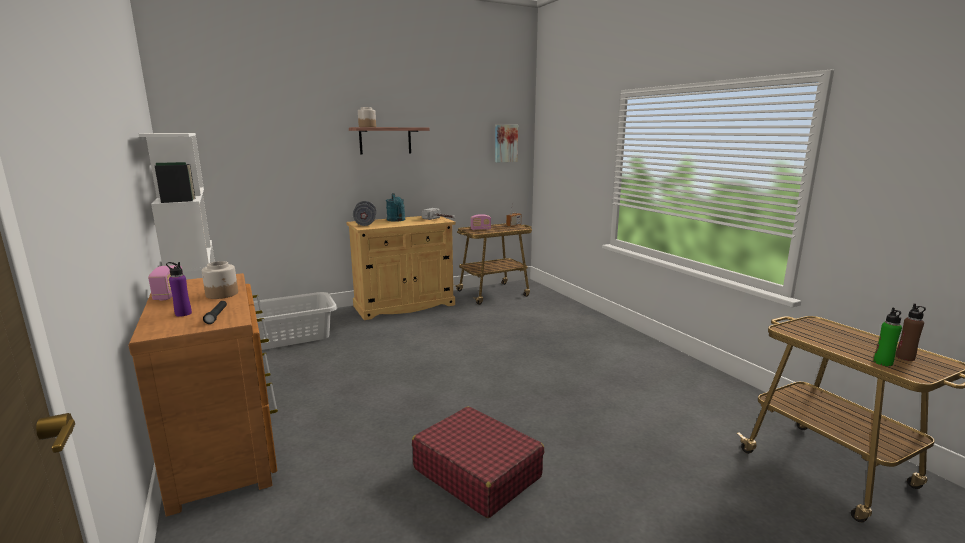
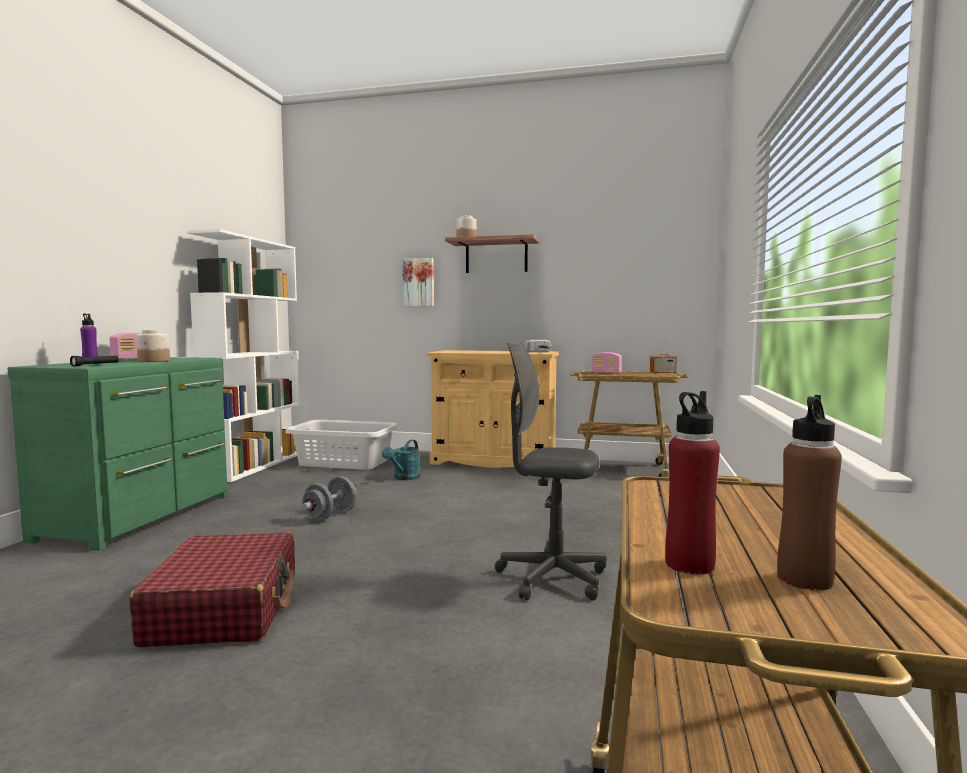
camera: 40 degrees right, 10 degrees down
(227, 445) = (142, 516): brown dresser -> green dresser
(365, 223) = (453, 351): grey dumbbell -> grey dumbbell (330, 515)
(396, 220) = (494, 351): turquoise watering can -> turquoise watering can (404, 478)
(505, 143) = (669, 257): picture -> picture (418, 282)
(589, 378) = (552, 578): none -> grey office chair
(883, 362) = (689, 565): green bottle -> red bottle

